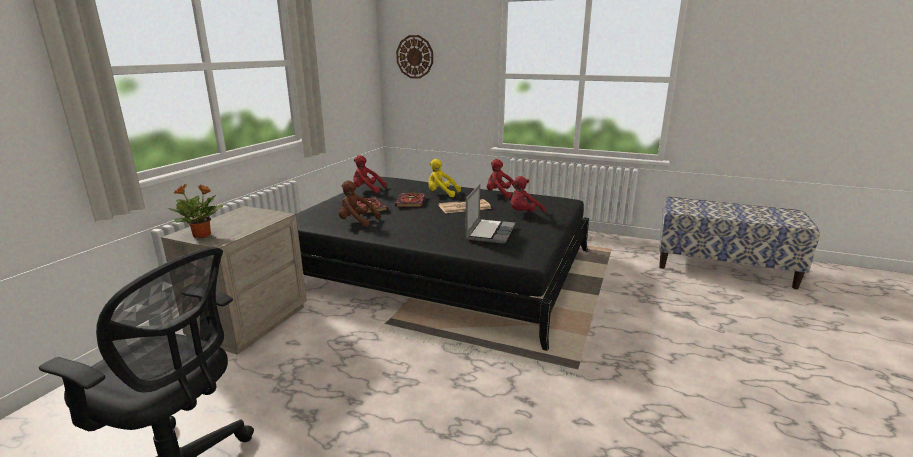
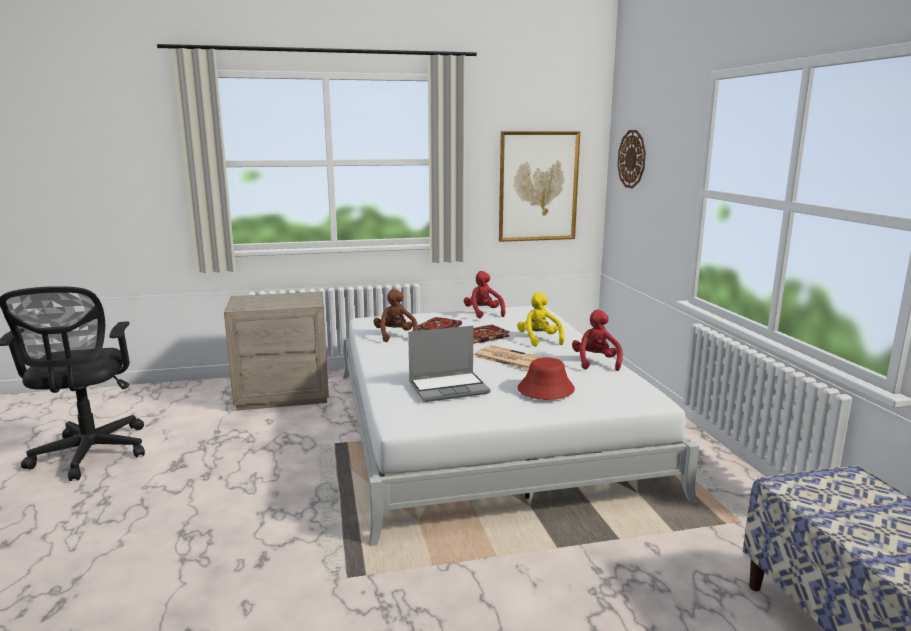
camera: 55 degrees right, 5 degrees down
(203, 235) = (244, 302): potted plant -> none
(349, 82) = (538, 186): none -> picture
(439, 267) = (483, 427): black bed -> white bed
(523, 214) = (545, 389): red plush toy -> red hat

